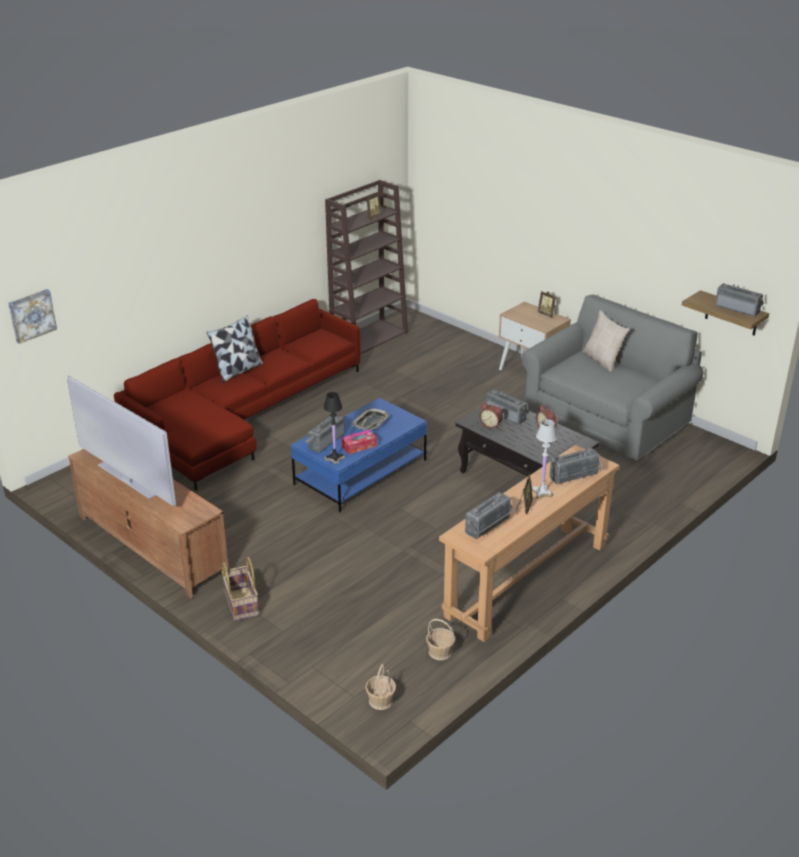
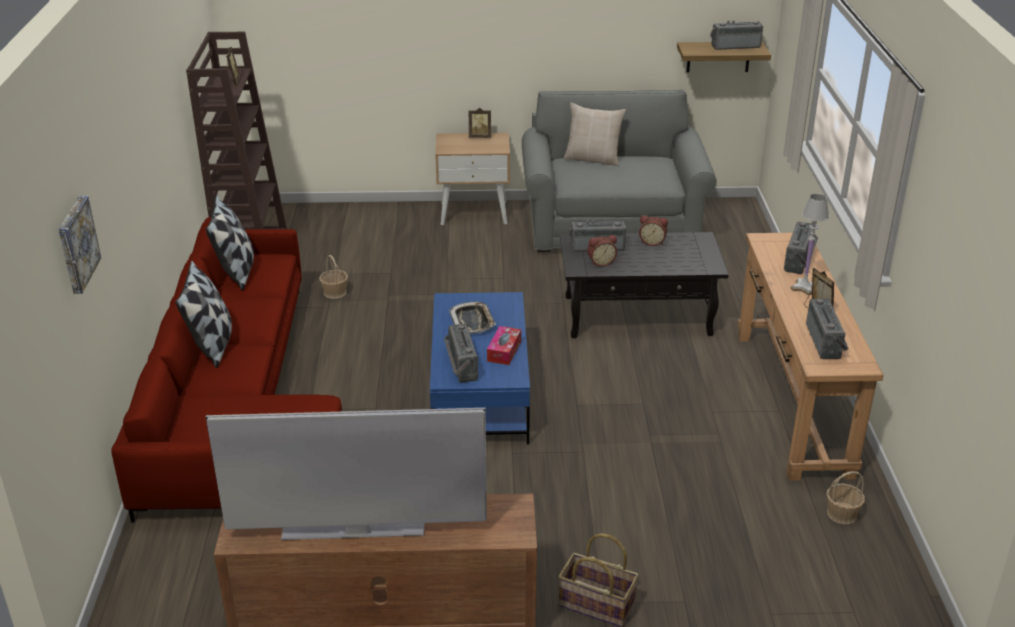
camera: 45 degrees left, 0 degrees up
(31, 315) = (29, 360): picture -> picture (76, 244)
(307, 338) = (236, 272): none -> pillow
(335, 458) = (501, 376): black table lamp -> none
(380, 700) = (878, 597): basket -> basket (335, 292)

